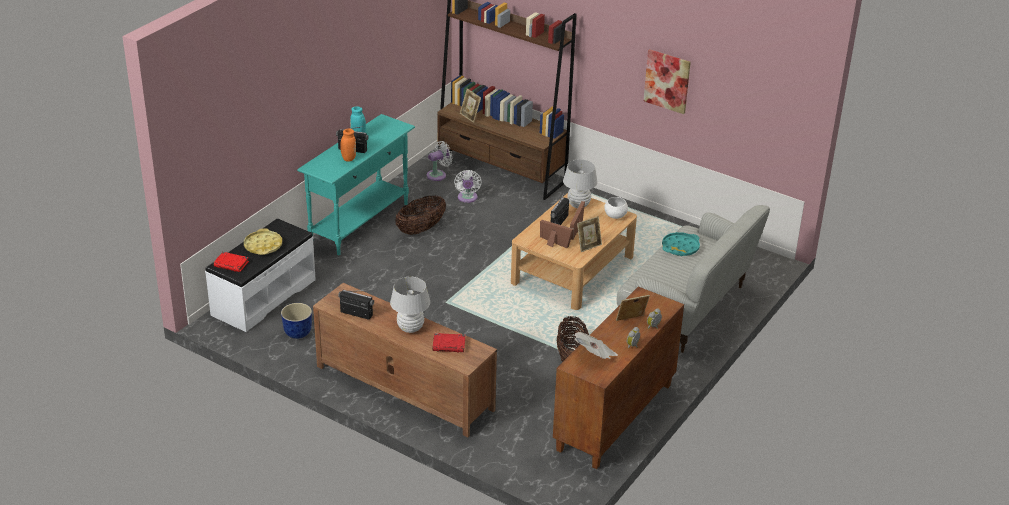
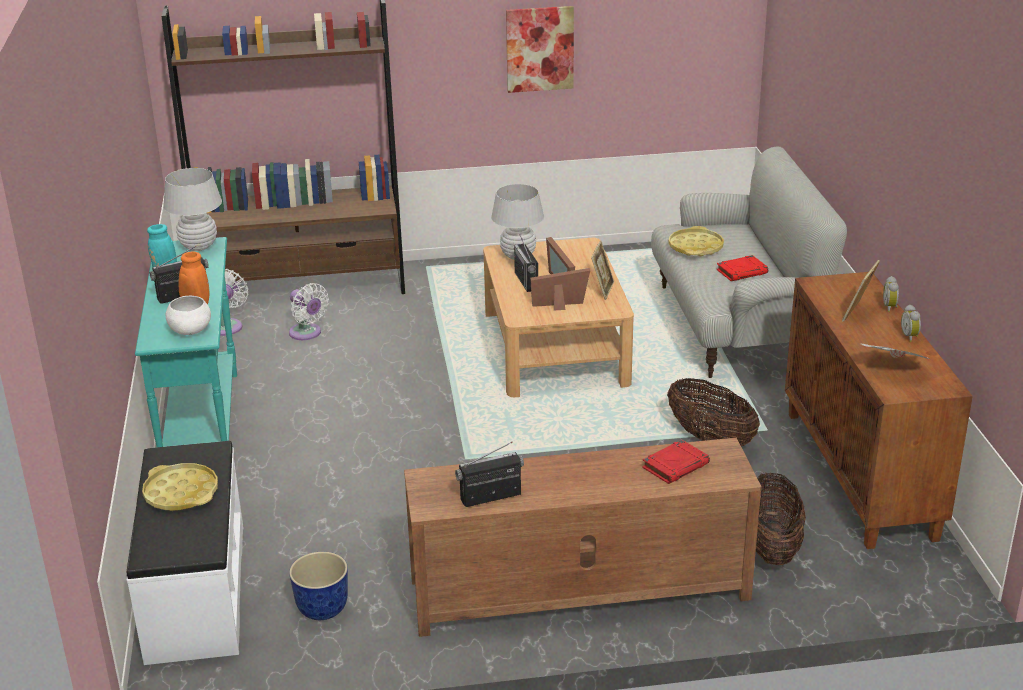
camera: 40 degrees left, 5 degrees down
(231, 264) = (168, 543): red book -> red book (742, 271)
(410, 328) = (593, 474): white table lamp -> white table lamp (199, 246)
(421, 229) = (300, 394): basket -> basket (772, 546)
(470, 117) = (246, 217): picture frame -> none
(615, 216) = (576, 248): white bowl -> white bowl (190, 331)
(680, 247) = (695, 247): turquoise tray -> yellow tray

